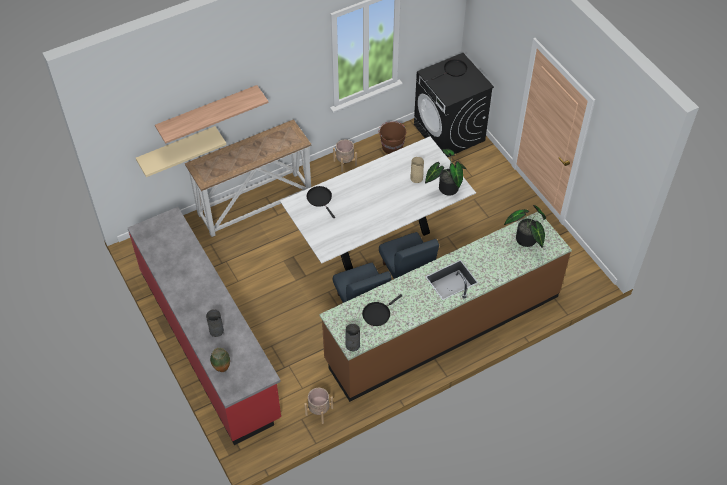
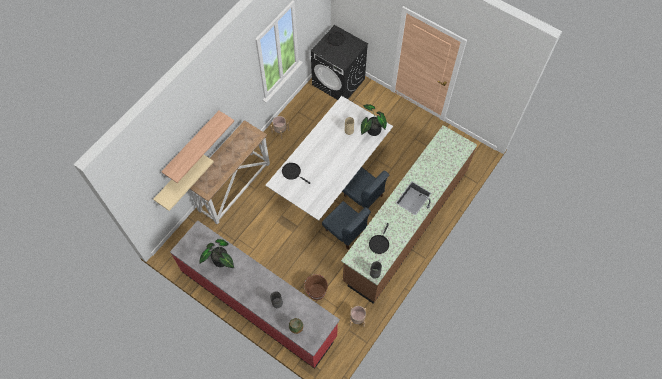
camera: 25 degrees left, 10 degrees up
(392, 146) = (305, 107): brown bucket -> brown bucket (316, 291)
(525, 241) = (446, 150): potted plant -> potted plant (221, 261)

